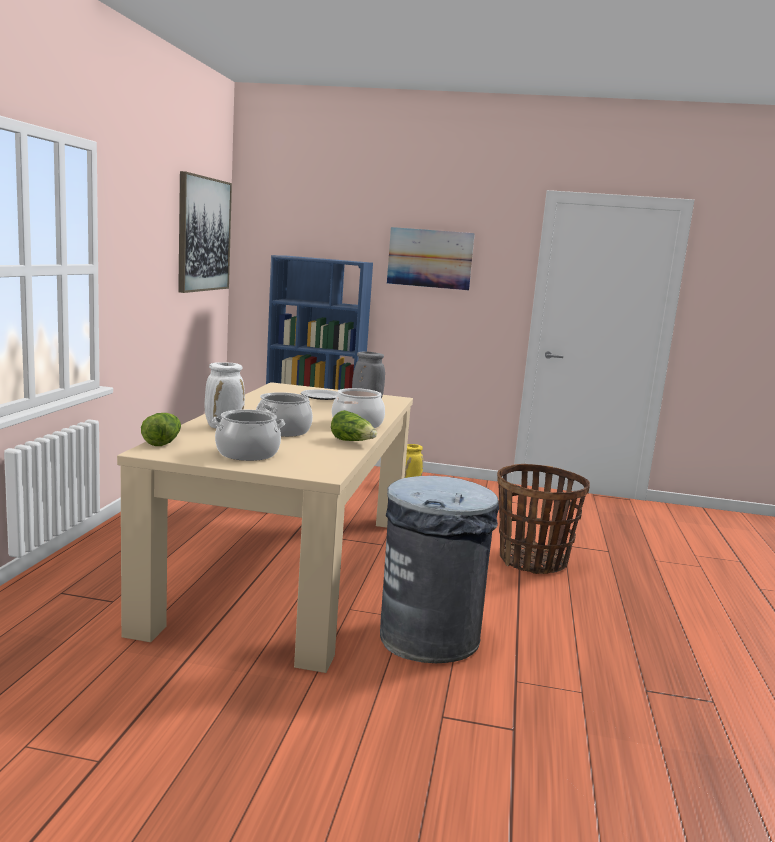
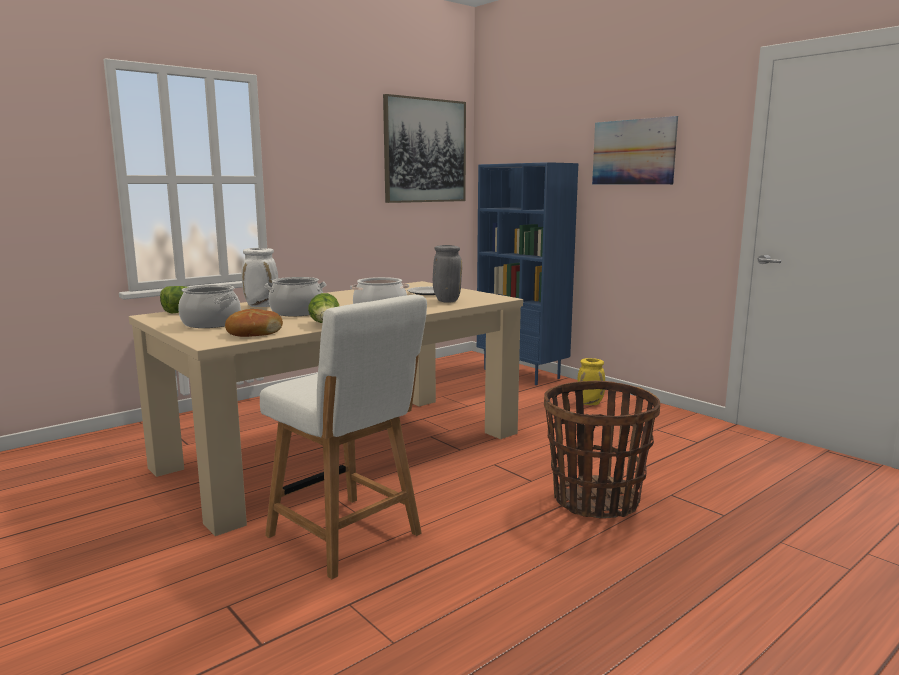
camera: 40 degrees right, 0 degrees up
(323, 458) = (253, 332): none -> bread
(430, 637) = (348, 537): grey trash can -> white chair

